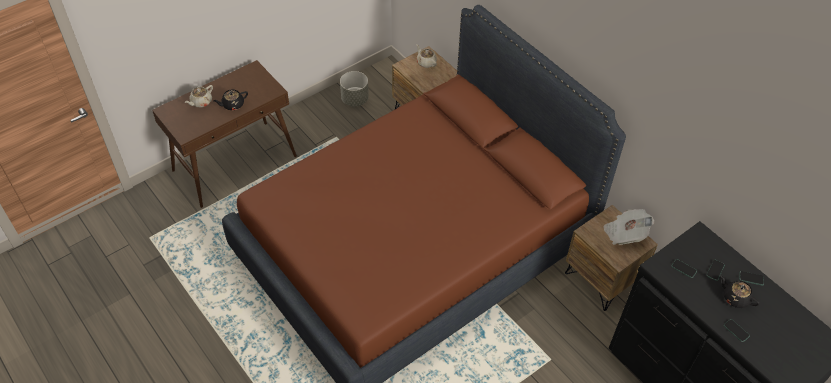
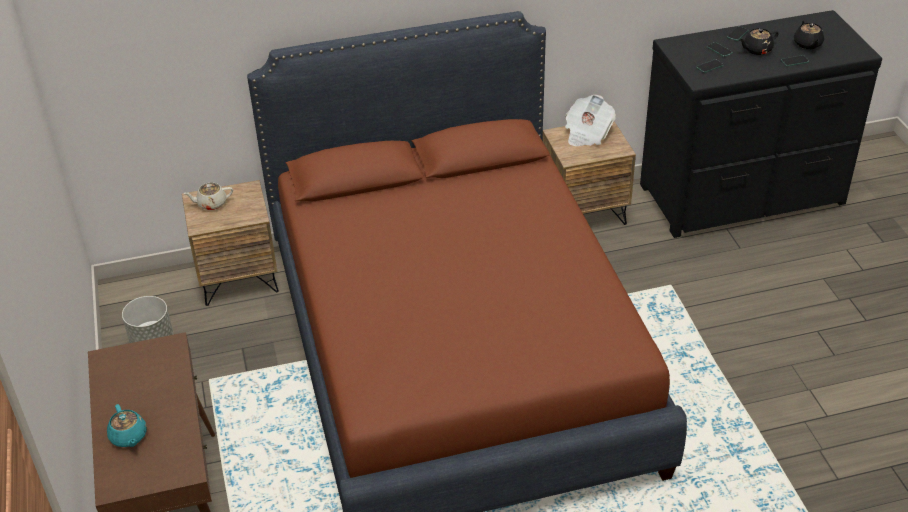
camera: 65 degrees left, 10 degrees down
(201, 102) = (129, 437): beige teapot -> turquoise teapot
(232, 105) = (165, 399): black teapot -> black teapot (807, 44)

